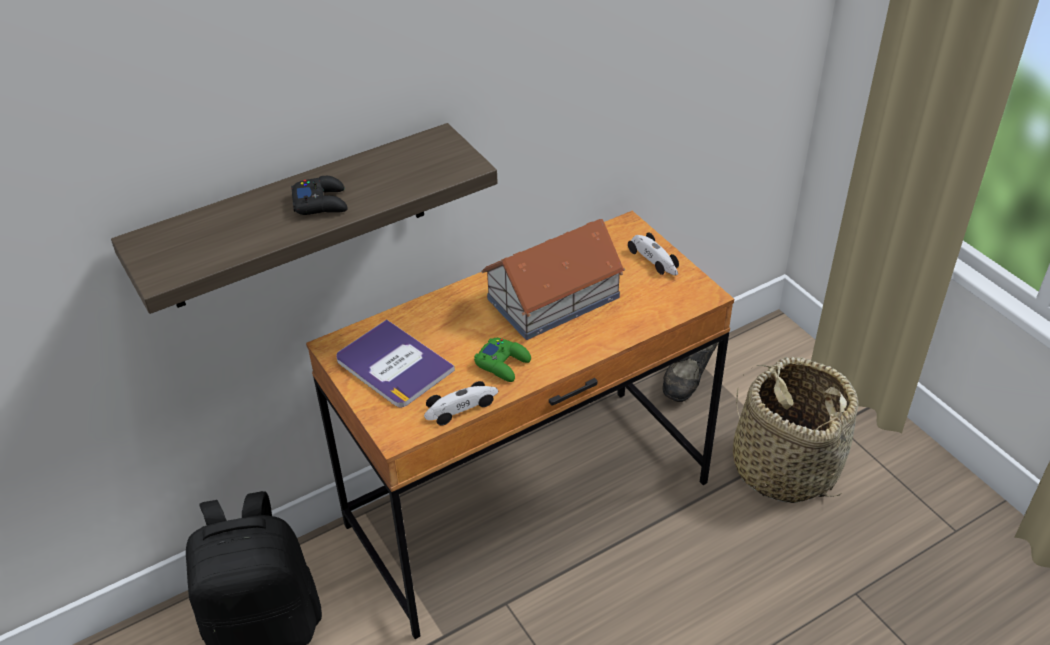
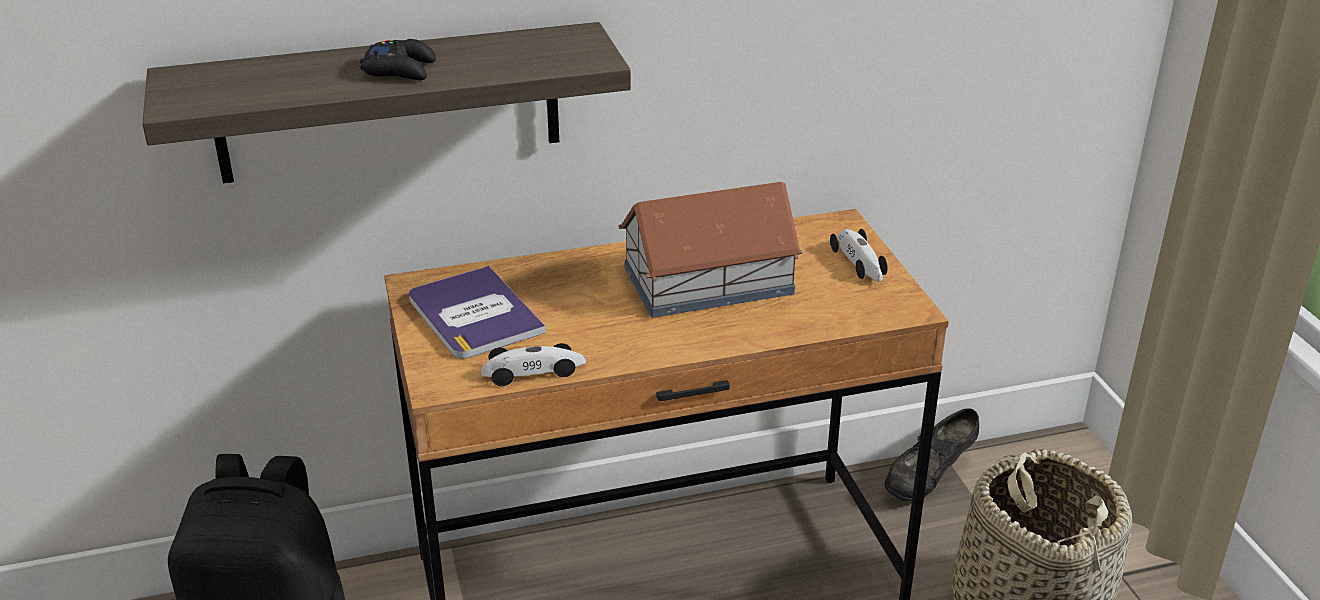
camera: 15 degrees right, 10 degrees down
(503, 363) = (609, 336): green game controller -> none

